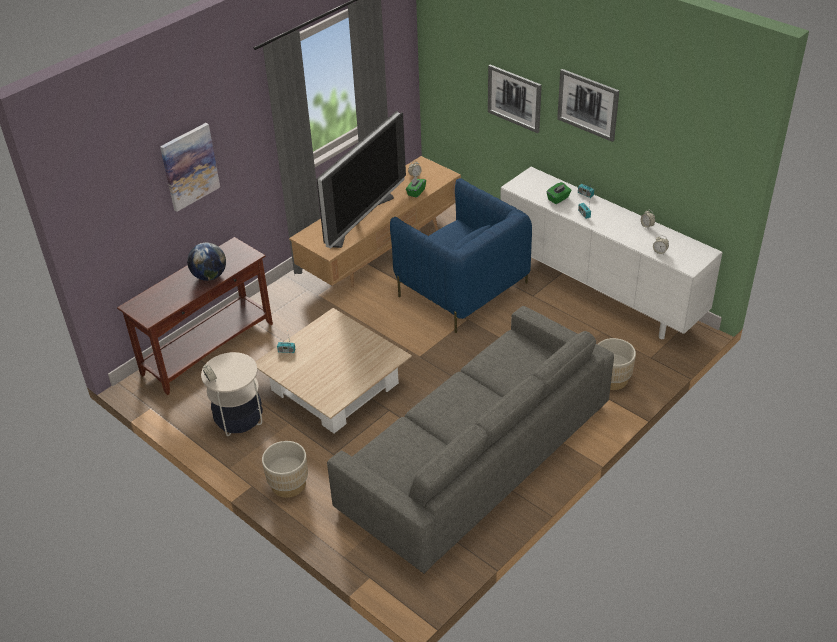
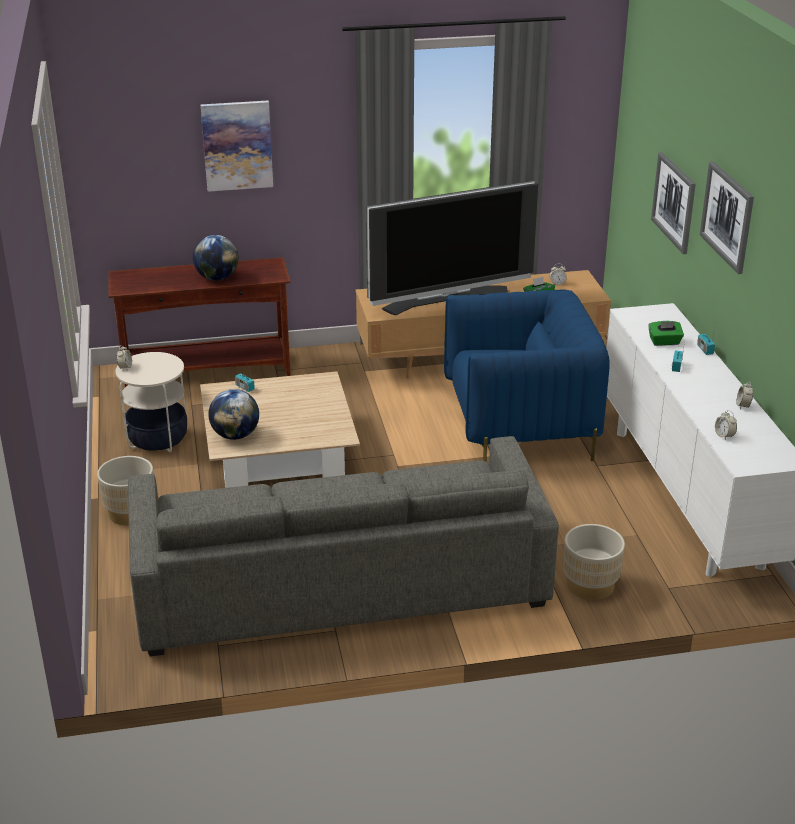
camera: 35 degrees right, 10 degrees down
(325, 391) = (235, 435): none -> globe
(462, 289) = (522, 427): blue armchair -> blue armchair turned 90 degrees counterclockwise

